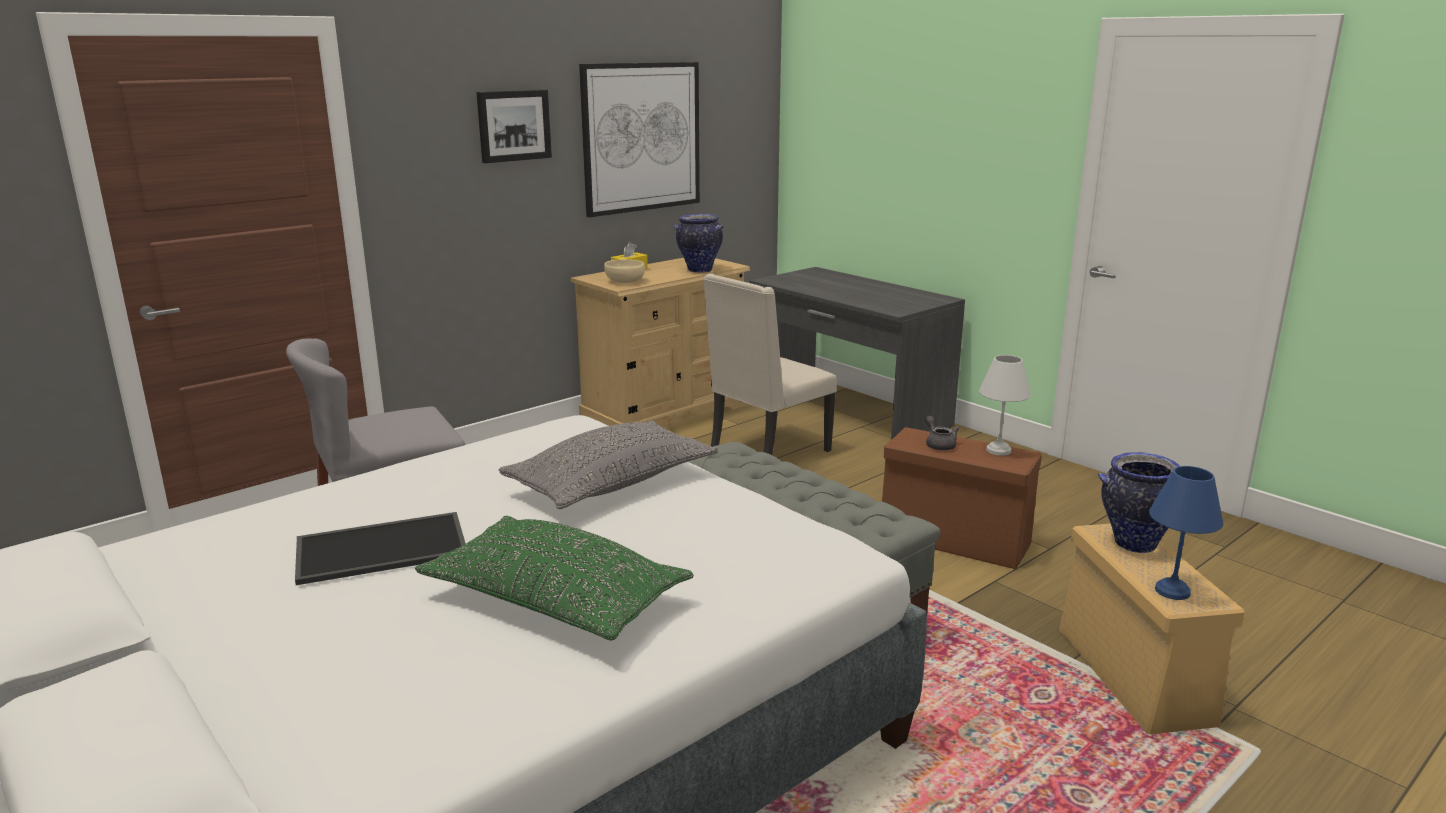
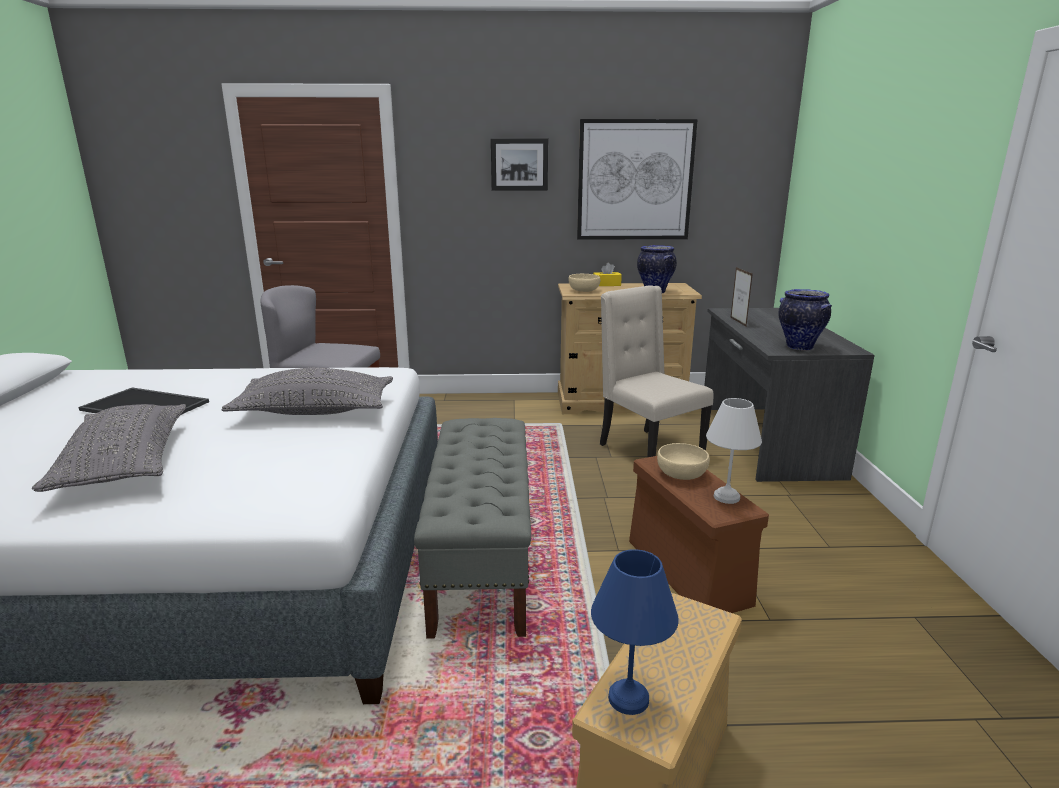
camera: 40 degrees right, 0 degrees up
(555, 600) = (125, 463): green pillow -> grey pillow
(767, 452) = (647, 450): beige chair -> beige chair turned 60 degrees clockwise
(808, 290) = (738, 322): none -> picture frame
(939, 444) = (681, 474): grey teapot -> beige bowl
(1133, 544) = (684, 634): vase -> vase (798, 347)

